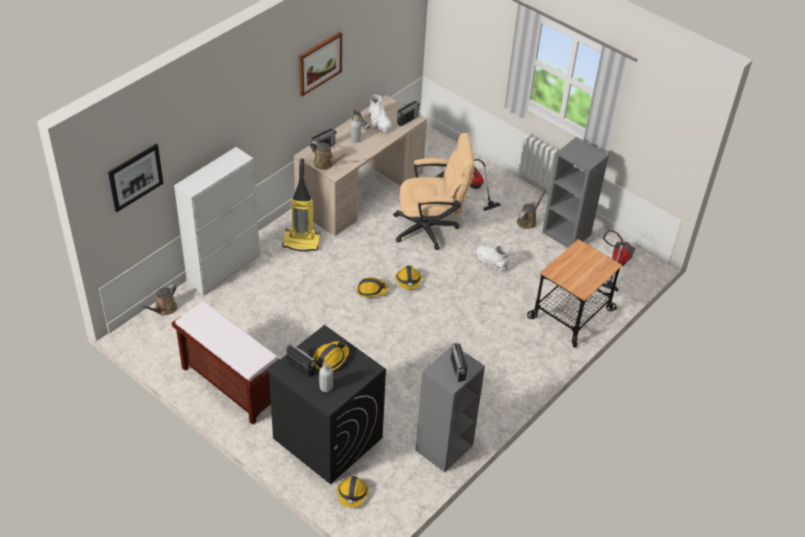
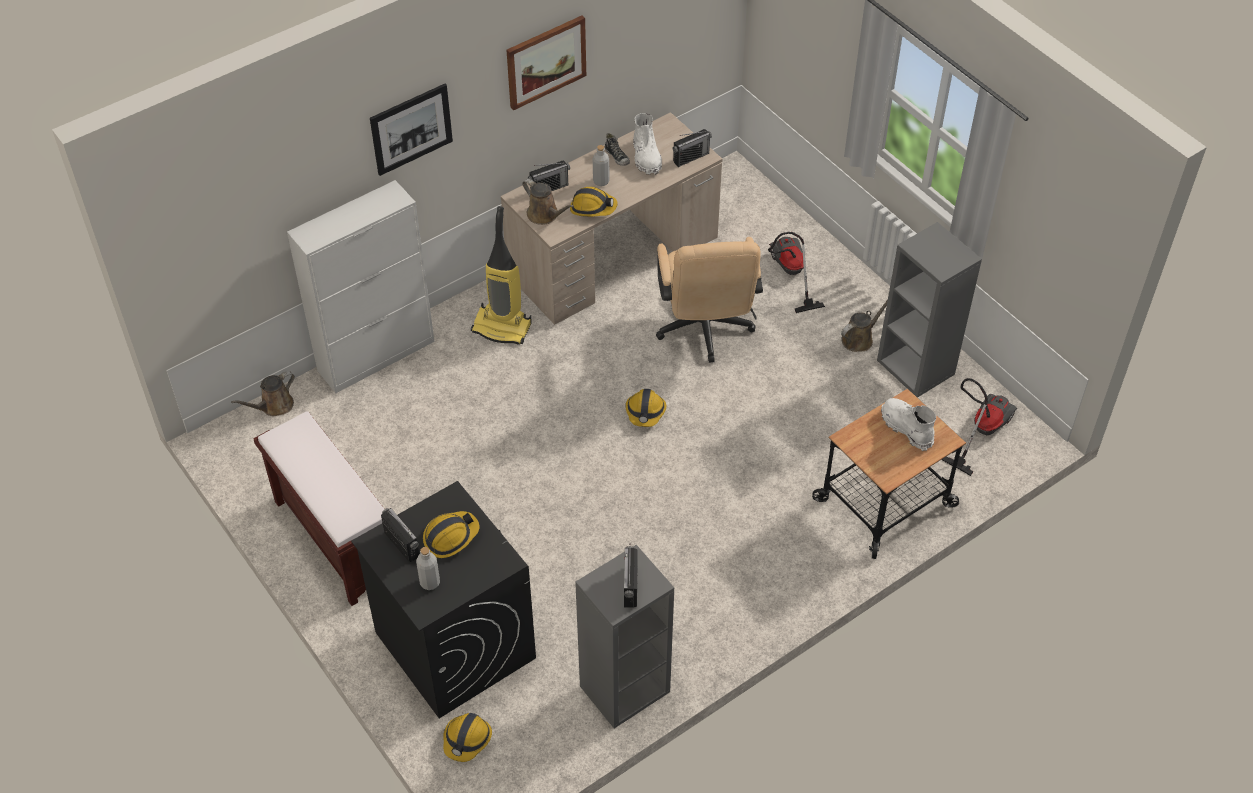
camera: 15 degrees right, 5 degrees up
(135, 177) = (220, 217): picture -> picture (411, 129)
(371, 290) = (585, 419): hard hat -> hard hat (592, 208)
(431, 228) = (704, 331): beige office chair -> beige office chair turned 75 degrees clockwise
(491, 261) = (783, 398): white boot -> white boot (906, 428)

